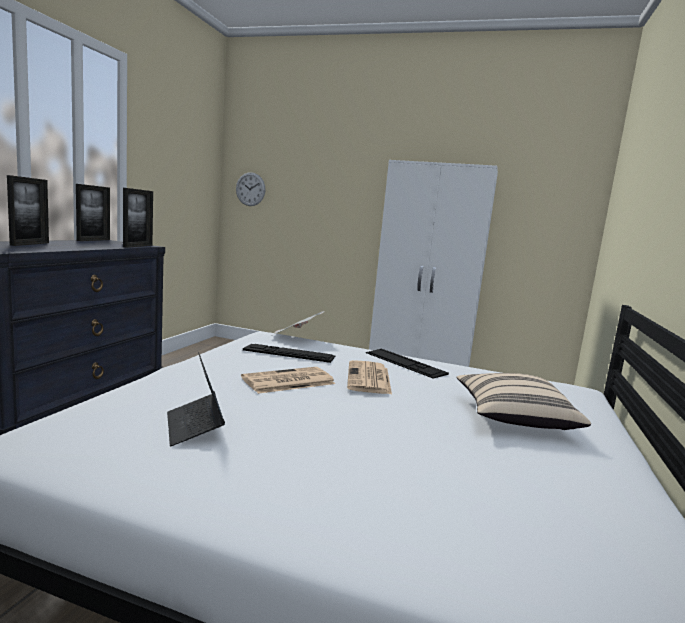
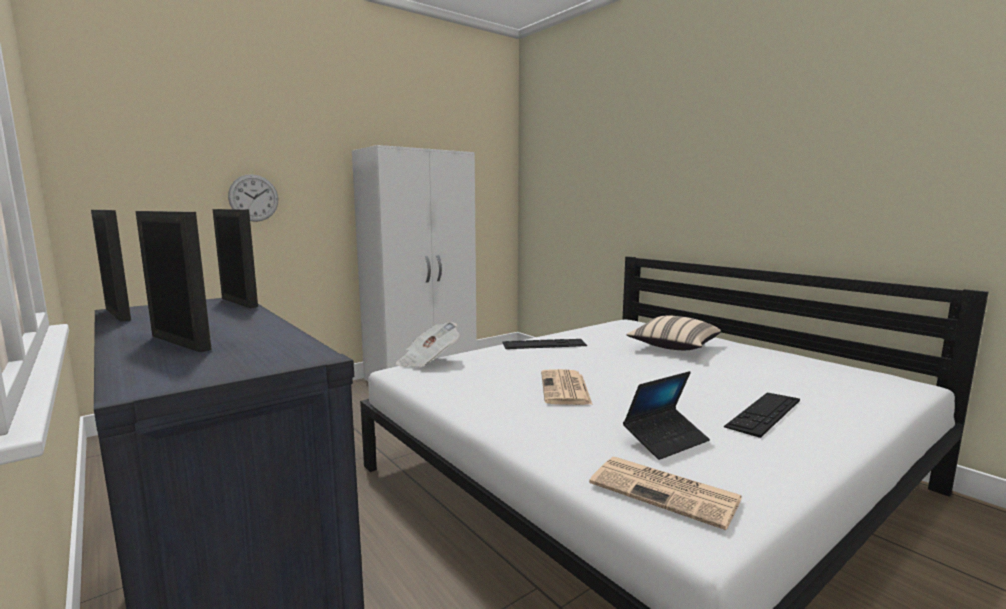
camera: 55 degrees left, 0 degrees up
(194, 426) = (666, 440): laptop -> laptop turned 45 degrees counterclockwise
(250, 189) = (118, 184): wall clock -> wall clock (253, 198)
(289, 353) = (482, 373): keyboard -> keyboard (764, 413)
(369, 378) = (579, 362): newspaper -> newspaper (666, 491)

